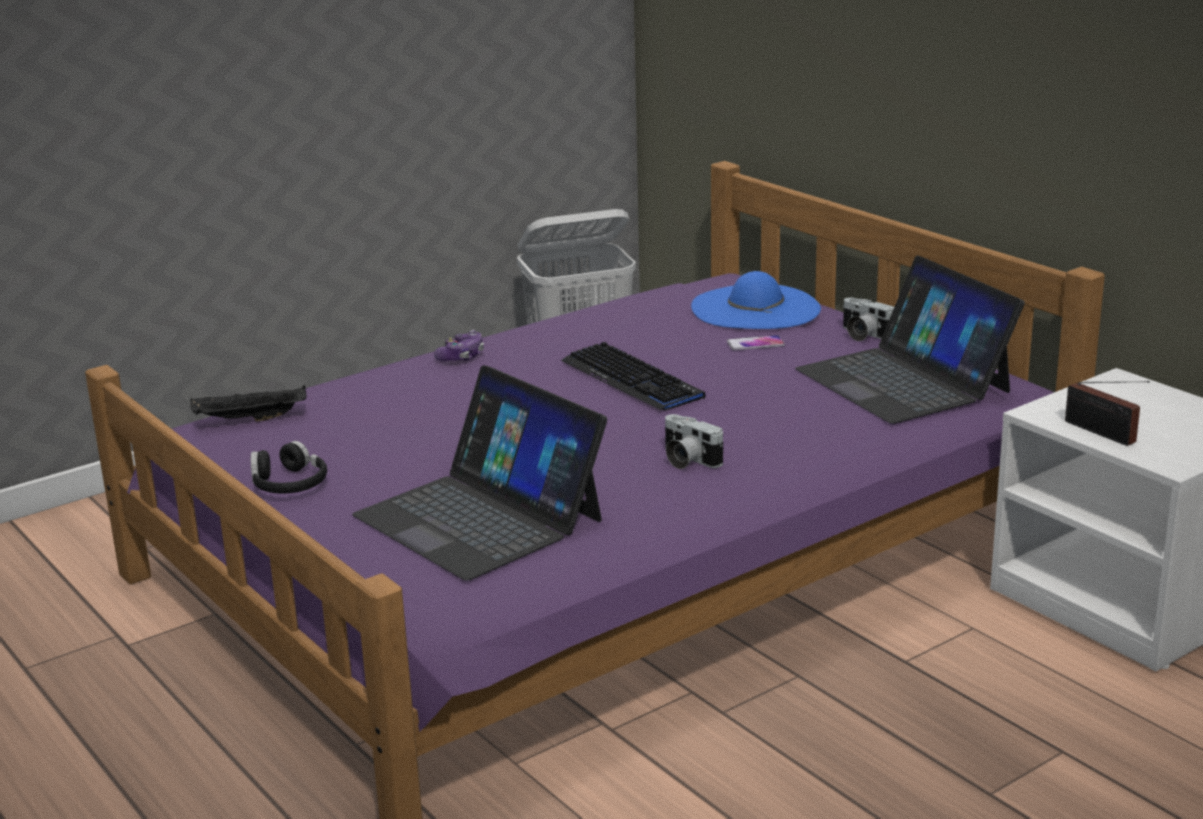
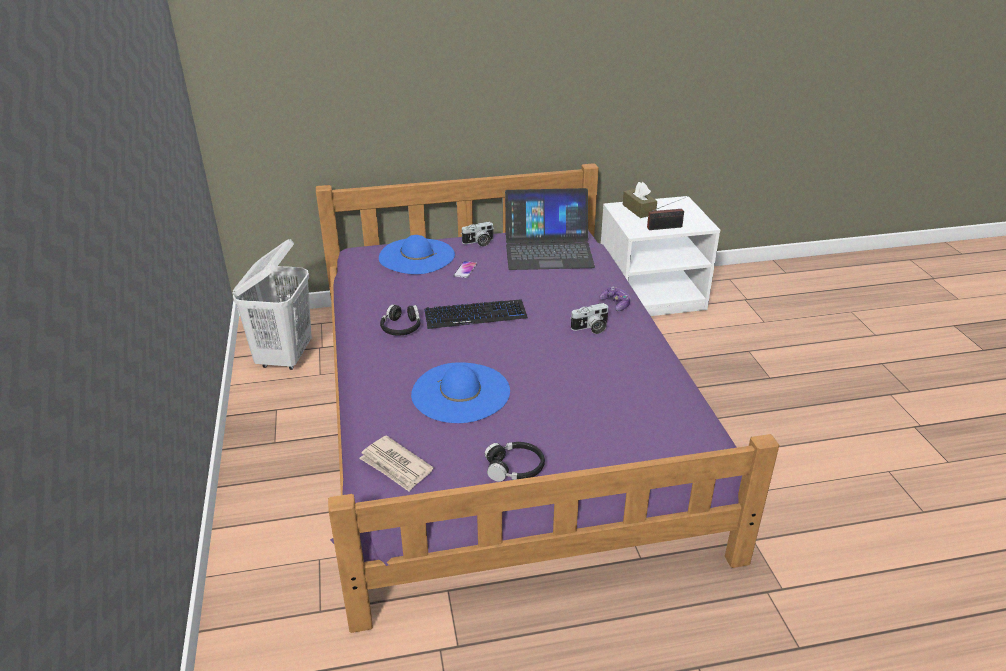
camera: 65 degrees left, 10 degrees up
(249, 420) = (396, 466): black tray -> newspaper
(429, 416) = (460, 392): none -> blue hat
(461, 357) = (380, 360): game controller -> game controller (615, 304)
(480, 517) = (613, 407): laptop -> none
(551, 348) = (401, 327): none -> black headphones
(1140, 398) = (638, 209): none -> brown tissue box

